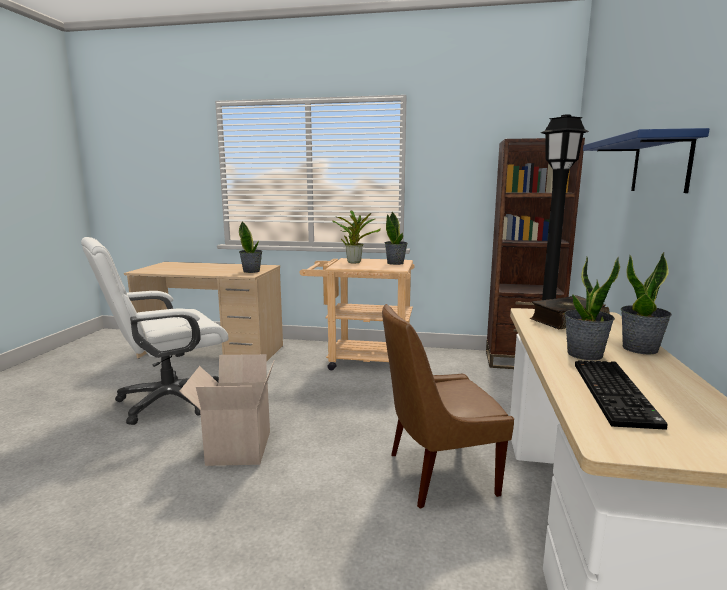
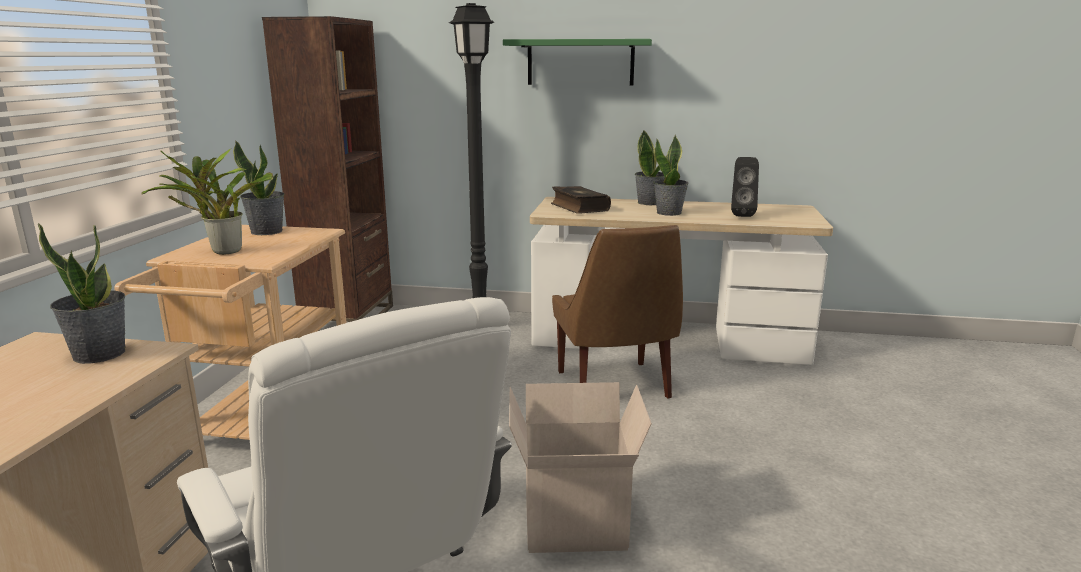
camera: 90 degrees left, 5 degrees up
(616, 394) = (741, 215): keyboard -> black speaker
(660, 165) = (580, 62): blue shelf -> green shelf

